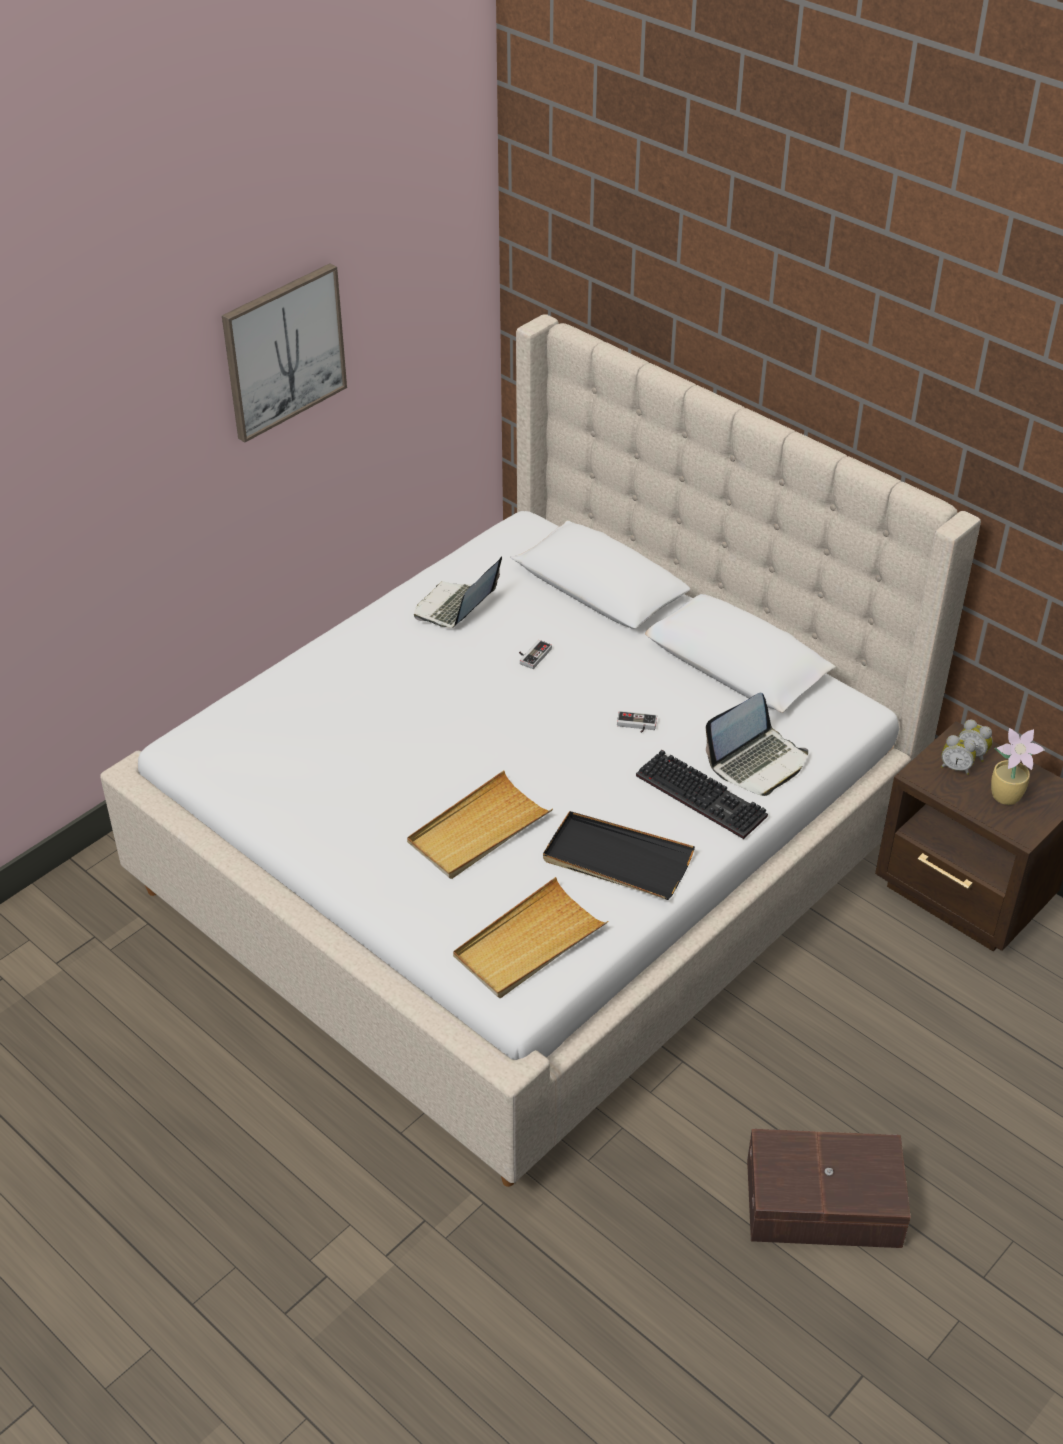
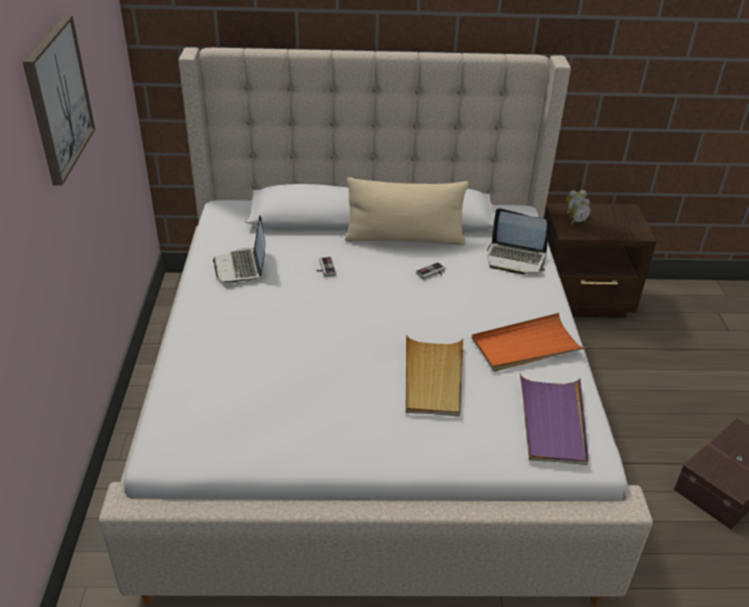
camera: 45 degrees left, 5 degrees down
(529, 943) = (552, 422): beige tray -> purple tray
(617, 860) = (526, 346): black tray -> orange tray
(666, 668) = (404, 238): none -> beige pillow
(704, 796) = (517, 288): keyboard -> none
(757, 762) = (515, 258): laptop -> laptop turned 105 degrees clockwise
(1007, 796) = (613, 222): potted plant -> none

